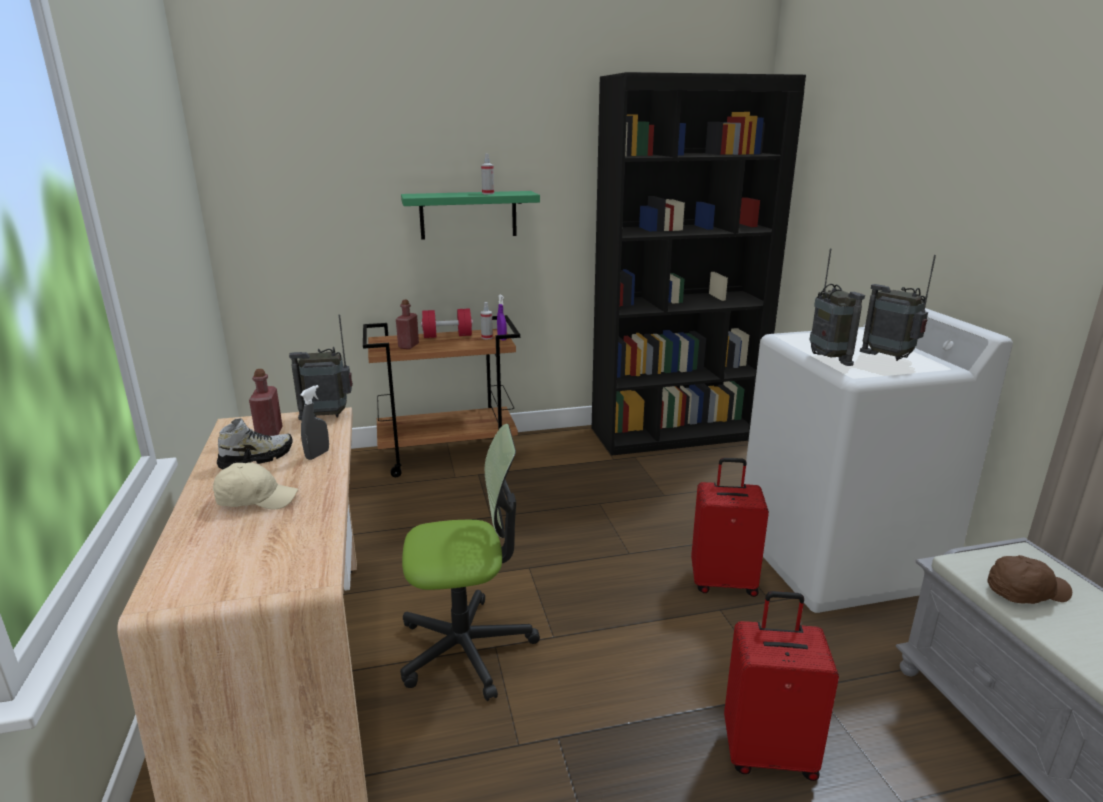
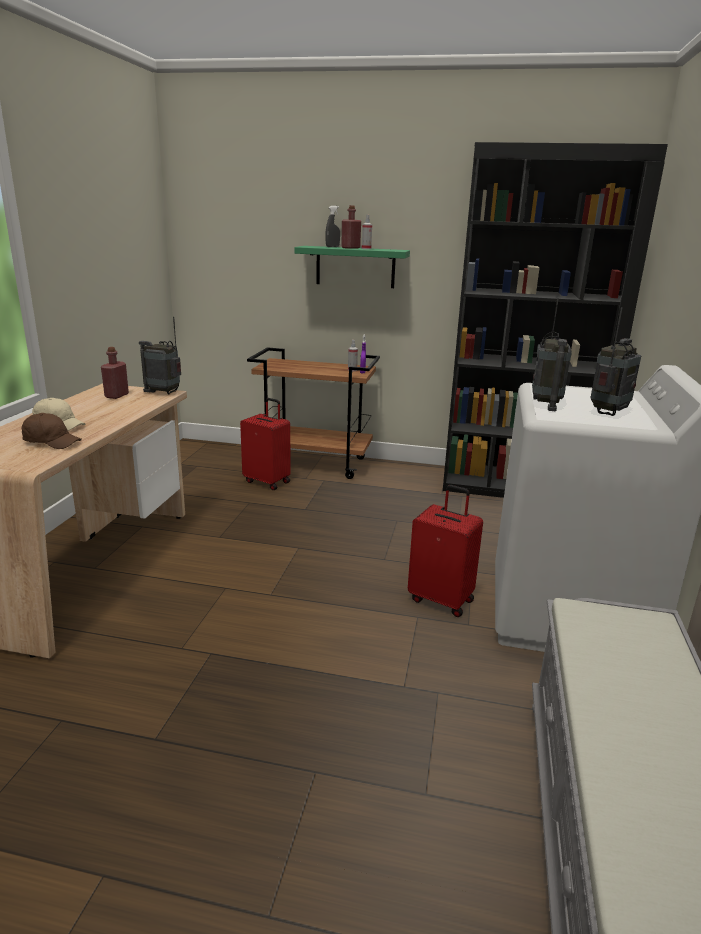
camera: 25 degrees right, 0 degrees up
(257, 459) = (90, 406): shoe -> none
(317, 455) = (126, 411): grey spray bottle -> grey spray bottle (332, 247)
(408, 346) = (287, 367): red bottle -> red bottle (350, 248)
(447, 336) = (324, 365): red dumbbell -> none
(466, 648) = (206, 582): office chair -> none
(769, 752) = (351, 719): red suitcase -> red suitcase (268, 481)
(889, 357) = (608, 413): radio -> radio turned 60 degrees clockwise
(1025, 592) = (607, 645): brown cap -> brown cap (52, 442)

